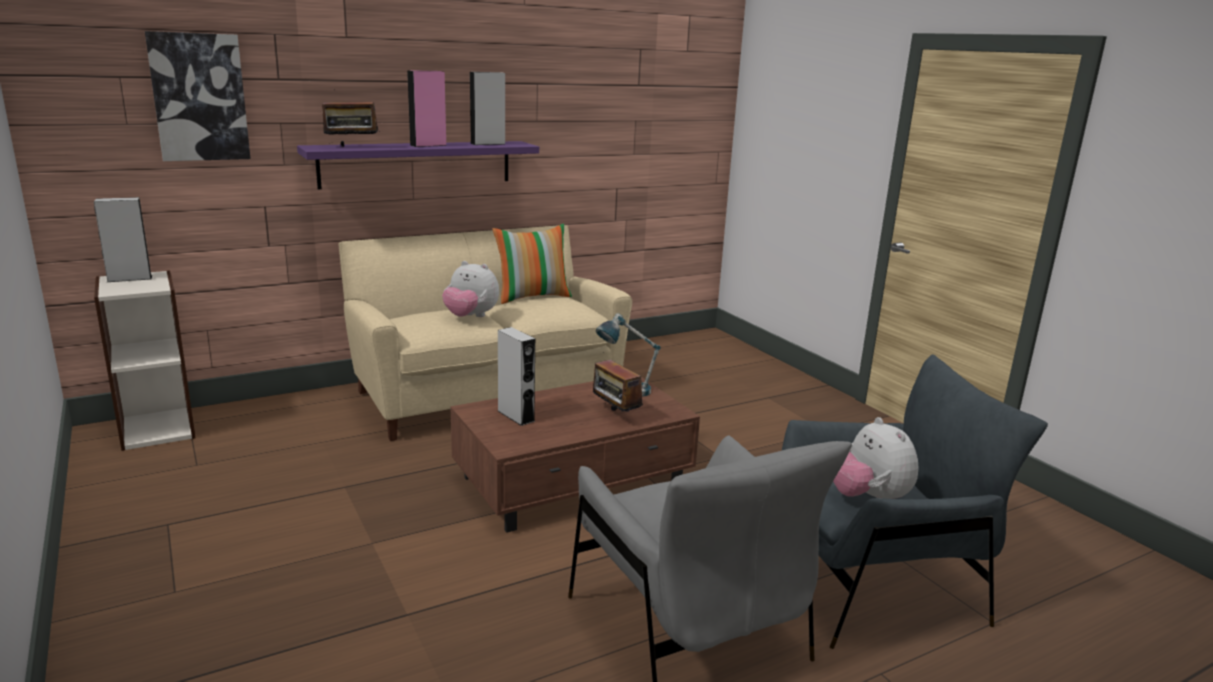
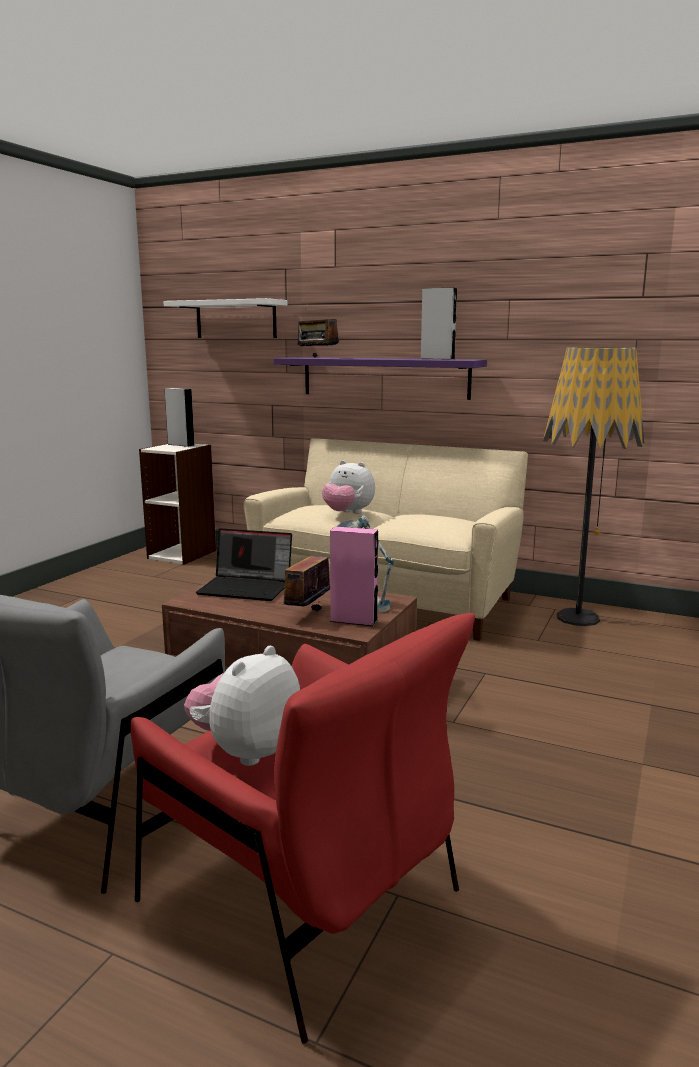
camera: 55 degrees right, 5 degrees down
(199, 97) = (236, 319): picture -> white shelf
(428, 145) = (380, 358): pink speaker -> pink speaker (353, 620)
(470, 317) = (348, 513): plush toy -> plush toy turned 45 degrees counterclockwise
(516, 416) = (247, 588): grey speaker -> laptop
(533, 297) = (442, 514): pillow -> none
(629, 357) = (578, 618): none -> floor lamp
(872, 584) = (301, 898): grey armchair -> red armchair

